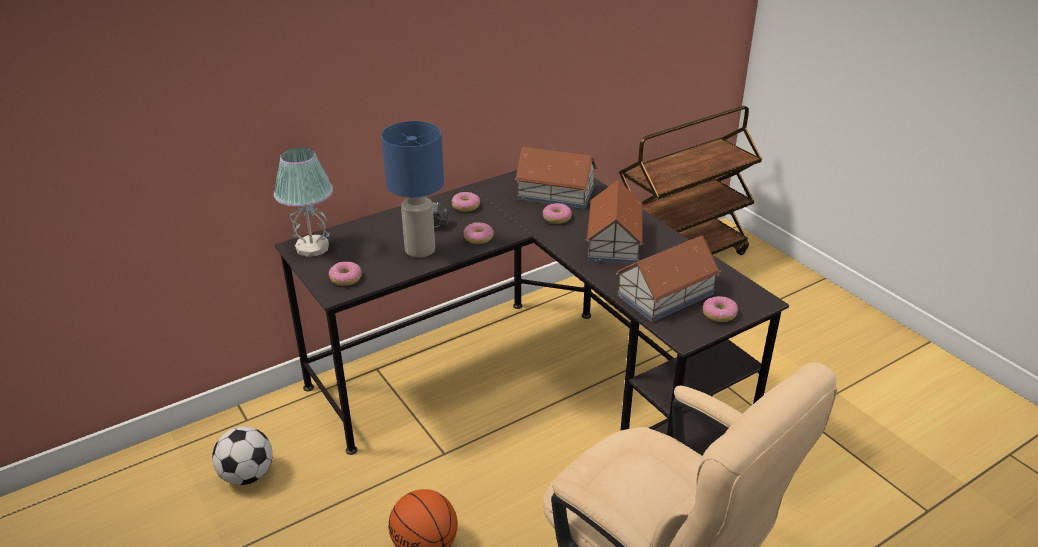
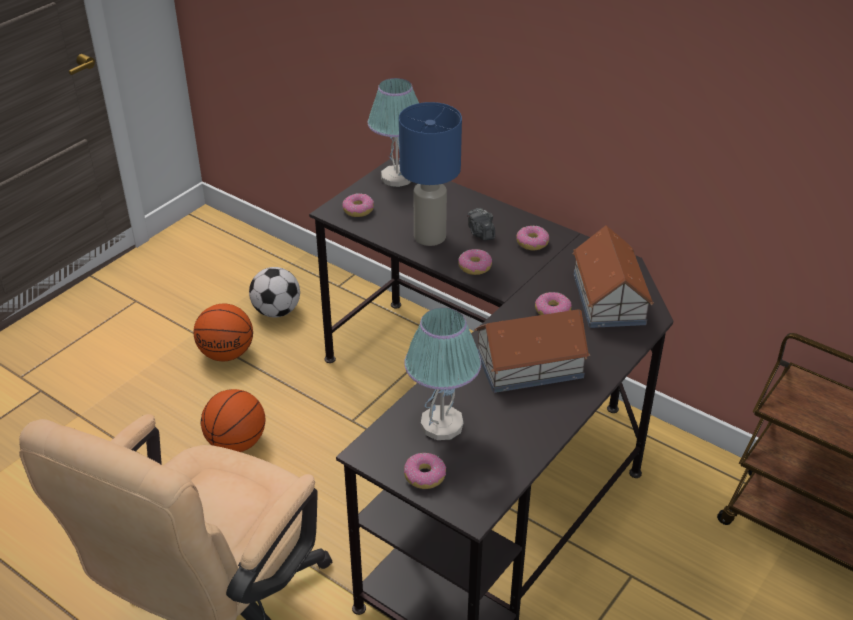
camera: 70 degrees right, 5 degrees up
(284, 530) = (227, 353): none -> basketball
(664, 294) = (441, 424): toy house -> table lamp

